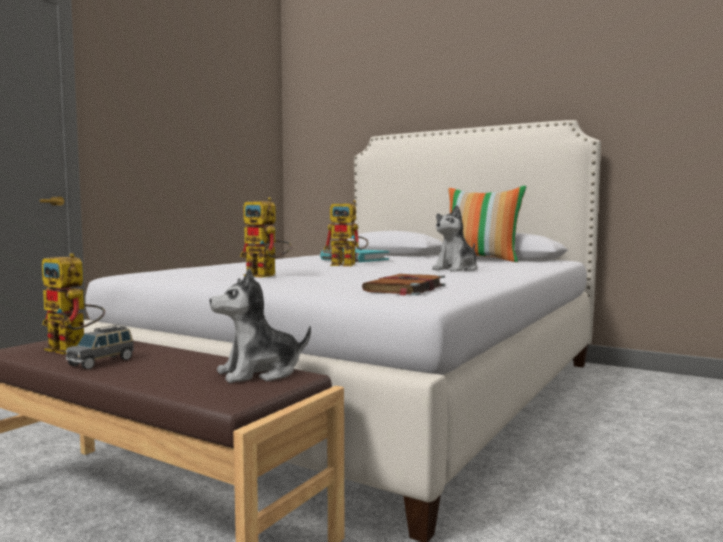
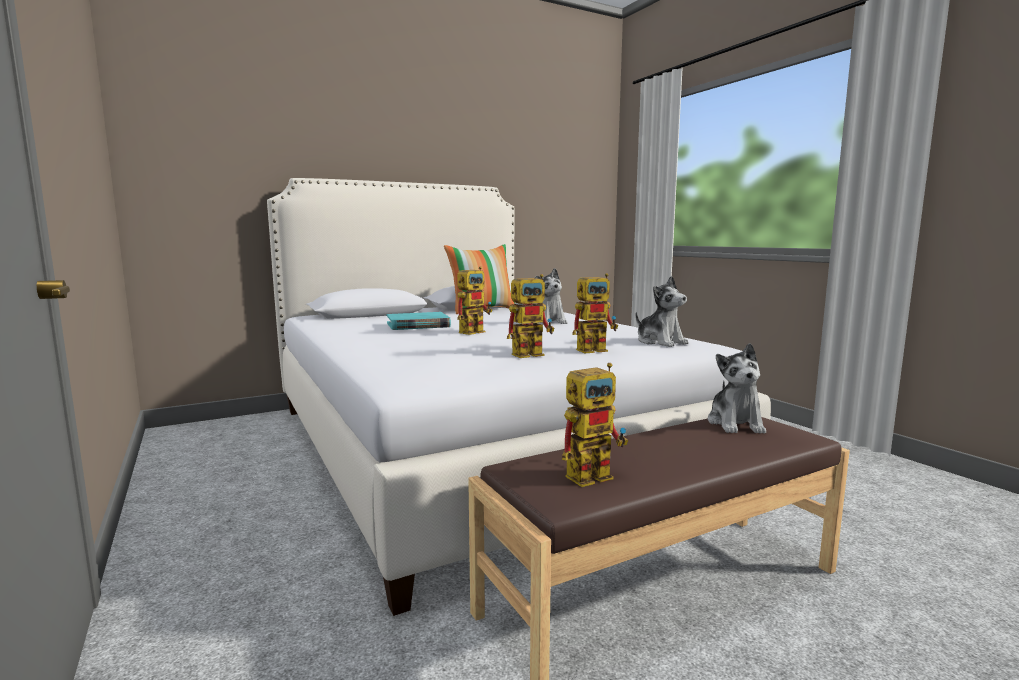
camera: 60 degrees left, 5 degrees up
(102, 362) = (666, 465): grey toy car -> none
(318, 282) = (596, 349): none -> toy robot
(405, 288) = (660, 342): brown book -> plush toy

